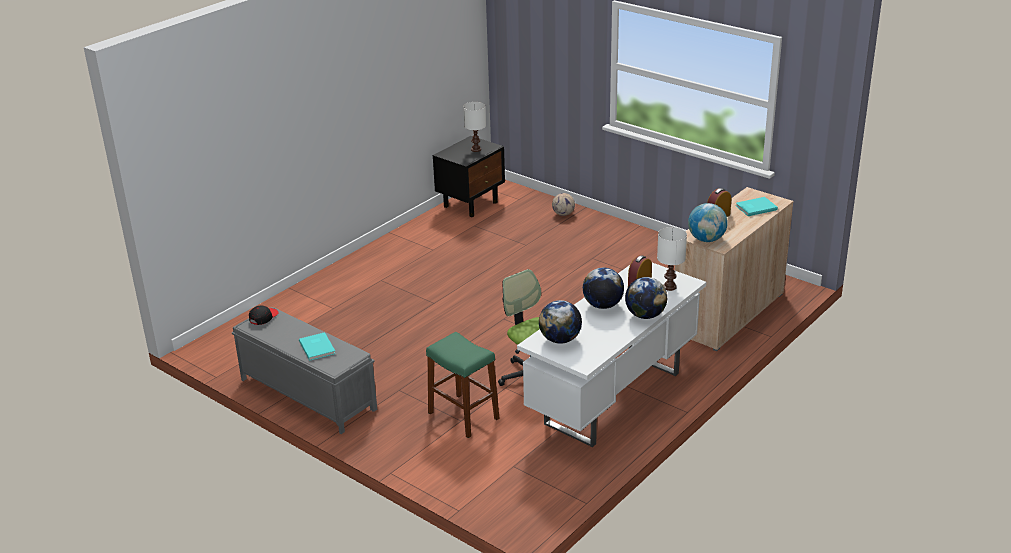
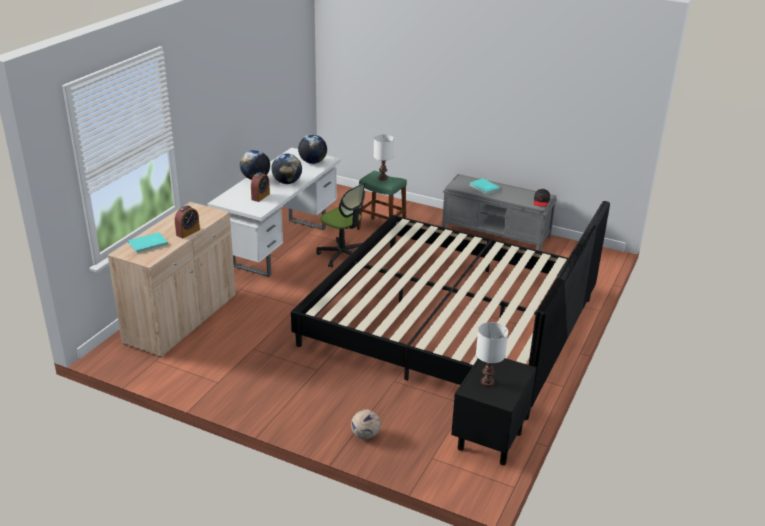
camera: 165 degrees right, 0 degrees up
(446, 287) = (450, 322): none -> bed
(670, 287) = (236, 197): white table lamp -> white table lamp (382, 178)
(706, 239) = (203, 211): globe -> none

